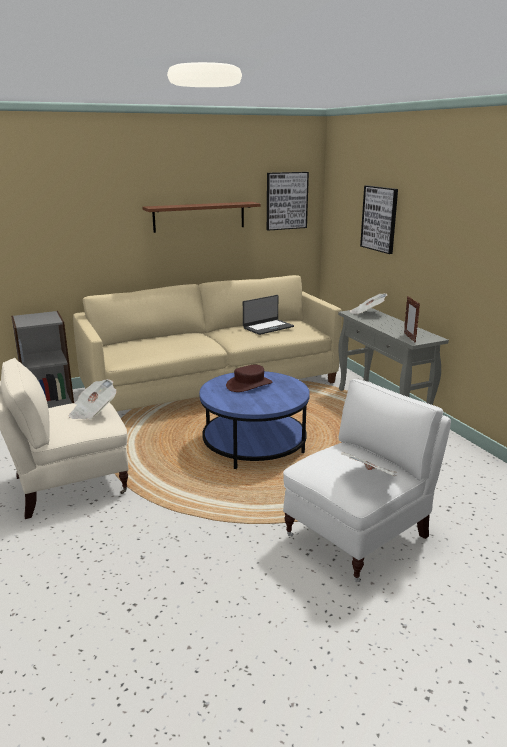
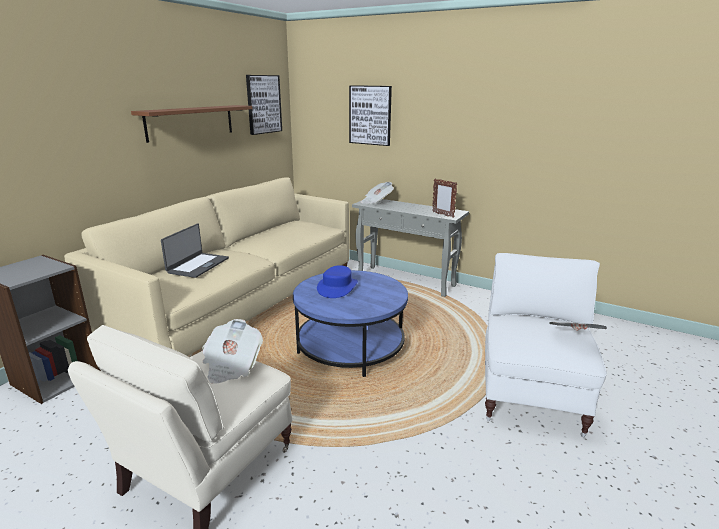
camera: 35 degrees left, 0 degrees up
(249, 384) = (337, 287): brown hat -> blue hat
(268, 327) = (287, 230): laptop -> laptop (197, 265)

